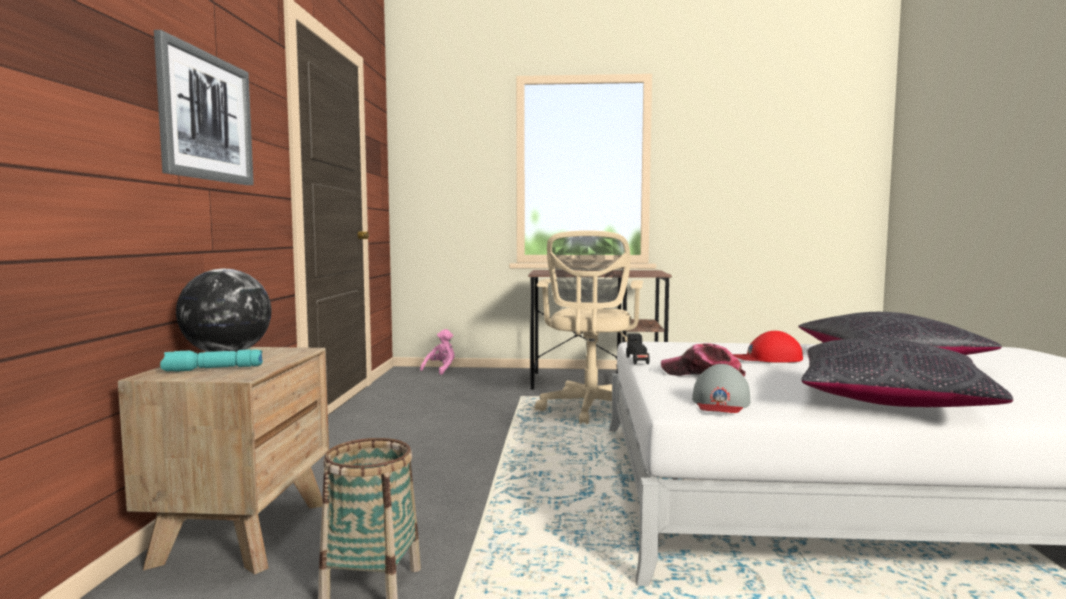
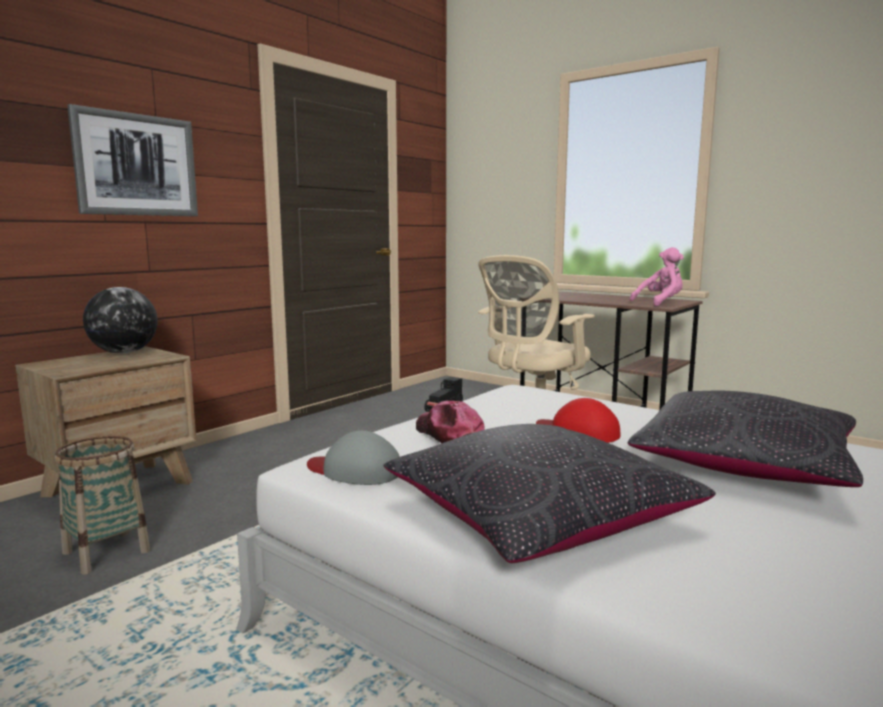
camera: 35 degrees right, 5 degrees up
(212, 369) = (73, 364): turquoise flashlight -> none
(441, 370) = (477, 385): pink plush toy -> pink plush toy (660, 303)
(720, 402) = (354, 470): grey cap -> grey cap turned 60 degrees clockwise

